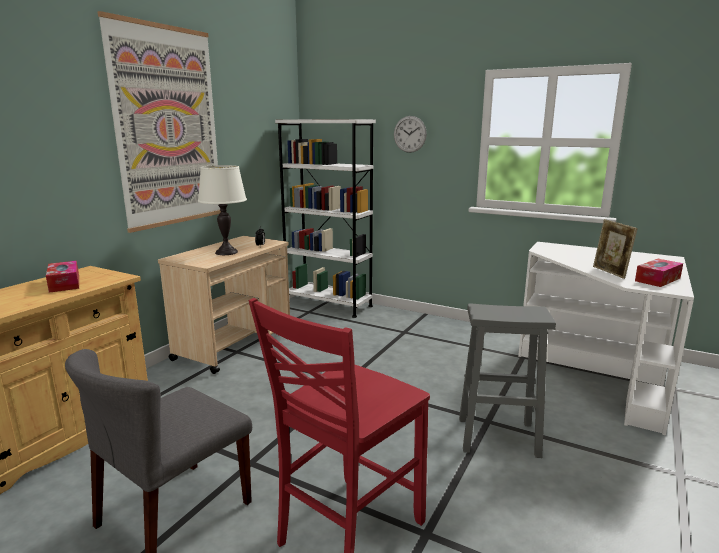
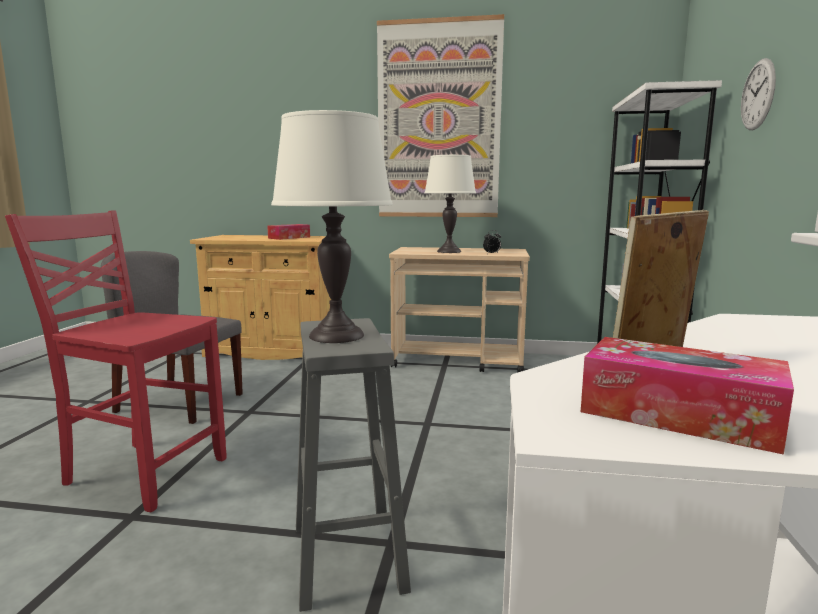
camera: 70 degrees right, 5 degrees down
(510, 313) = (336, 335): none -> white table lamp

